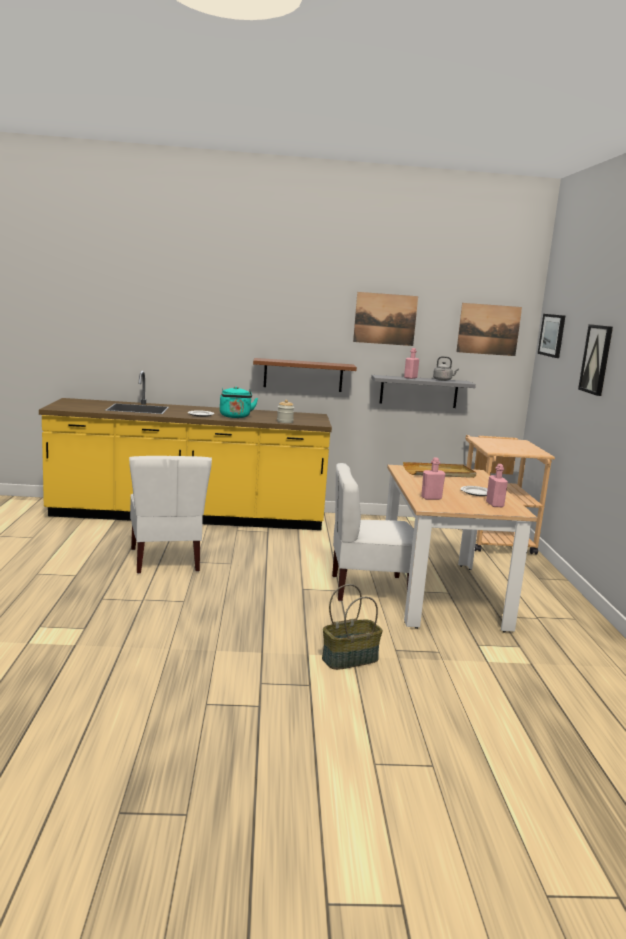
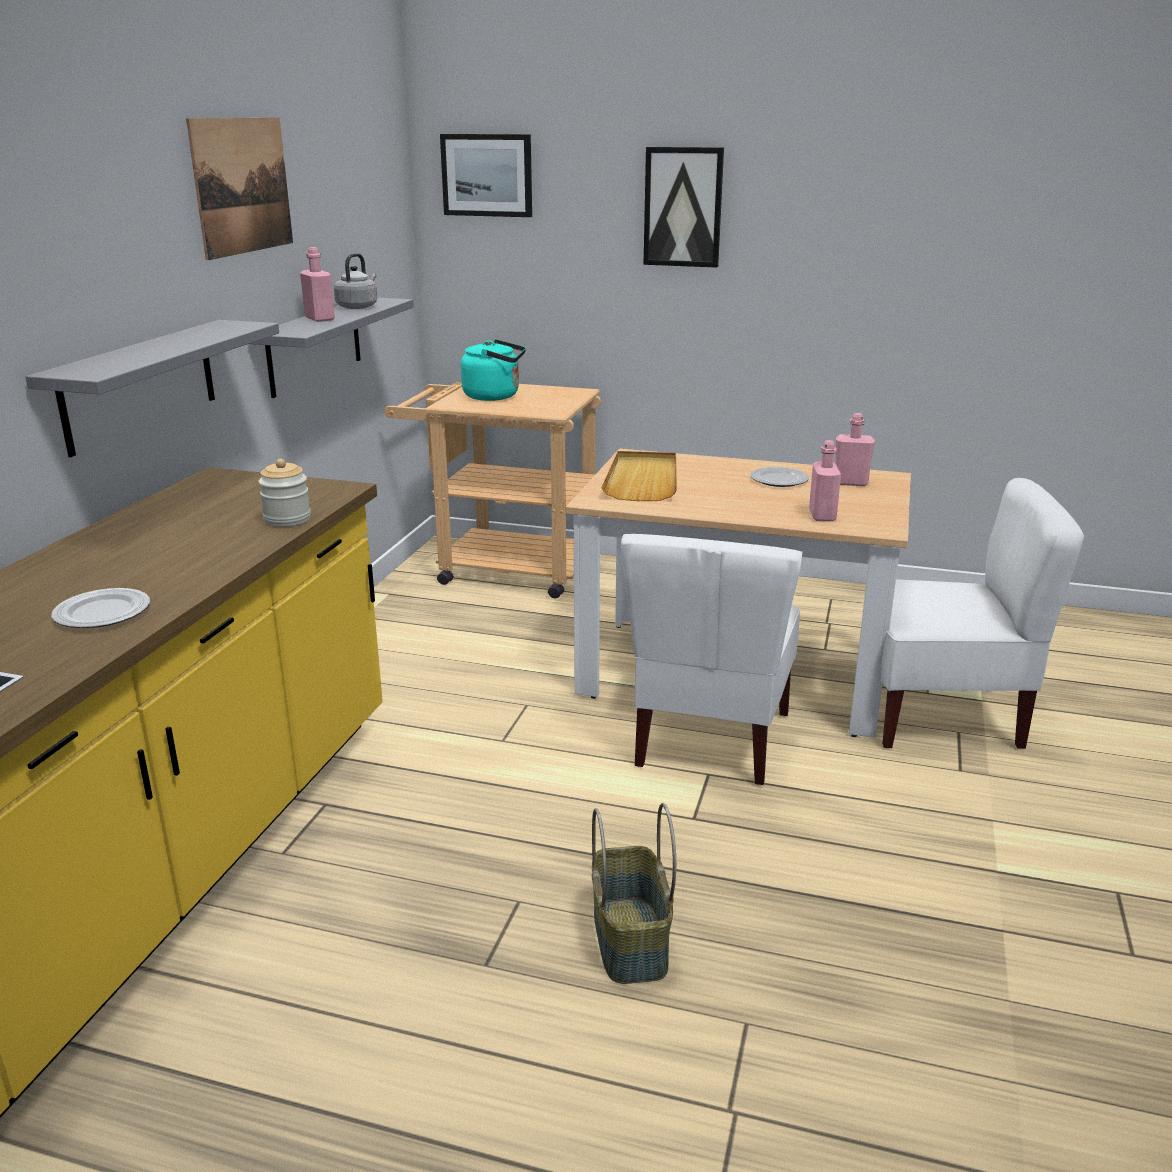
camera: 70 degrees left, 10 degrees up
(166, 560) = (453, 1027): white chair -> white chair (940, 715)
(235, 417) = (174, 568): turquoise kettle -> turquoise kettle (495, 396)
(303, 375) = (140, 385): brown shelf -> grey shelf
(350, 658) = (1004, 825): basket -> basket (628, 940)
(488, 329) = (368, 179): picture -> none

